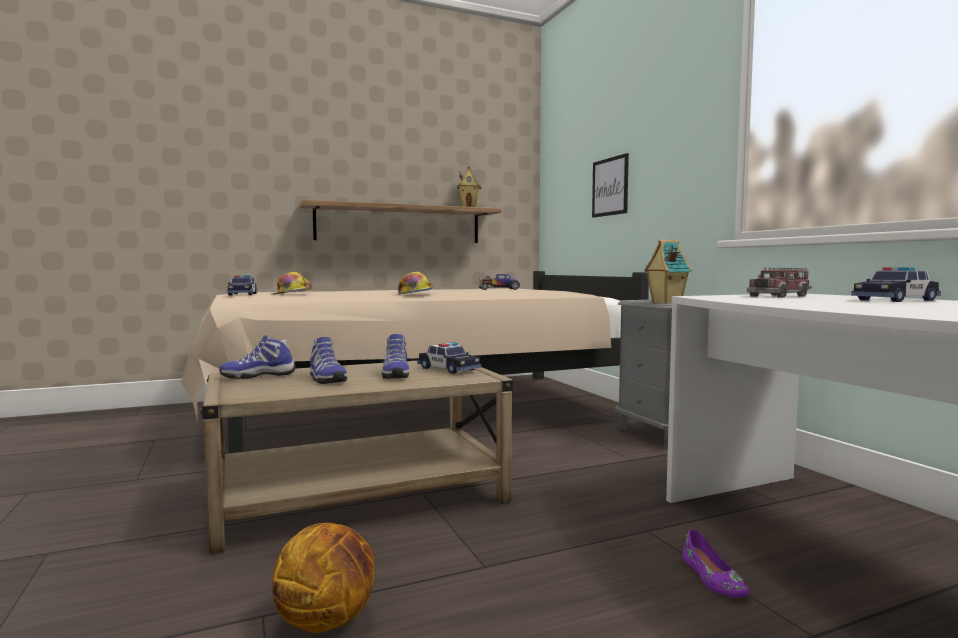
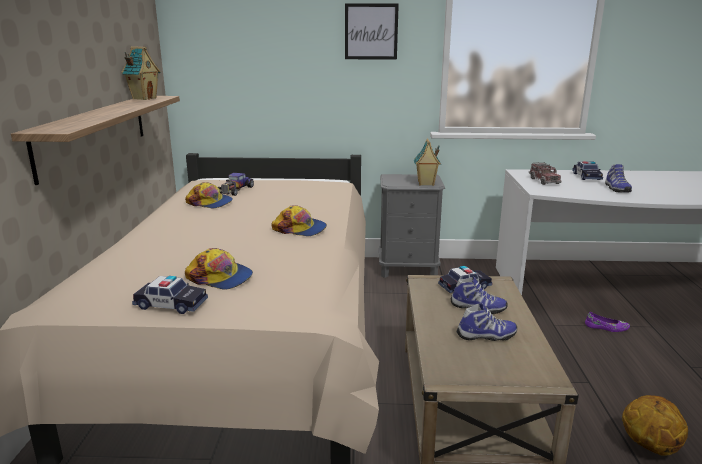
camera: 65 degrees left, 15 degrees up
(258, 376) = (457, 364): shoe -> shoe (616, 189)
(453, 289) = (210, 203): none -> cap
(610, 186) = (296, 77): picture -> picture (371, 31)

